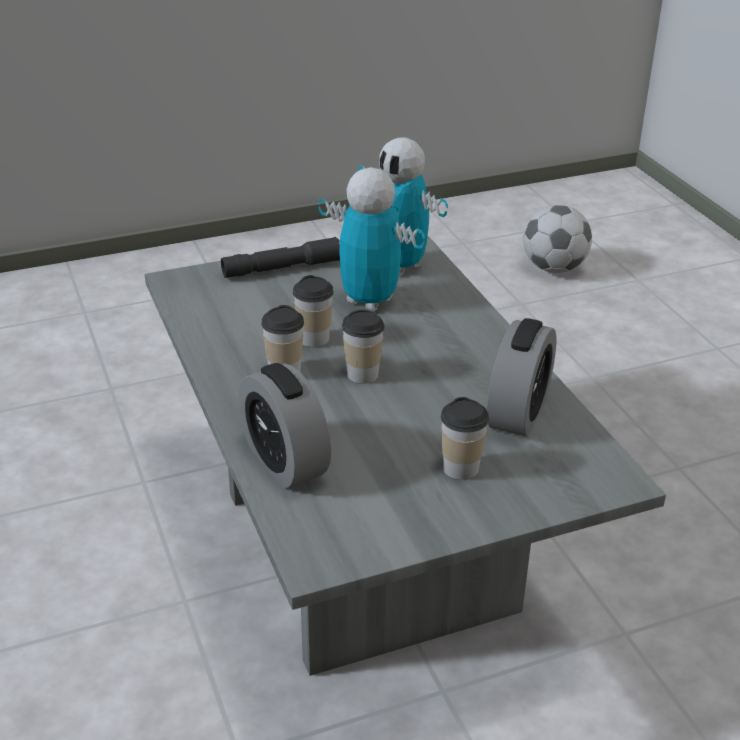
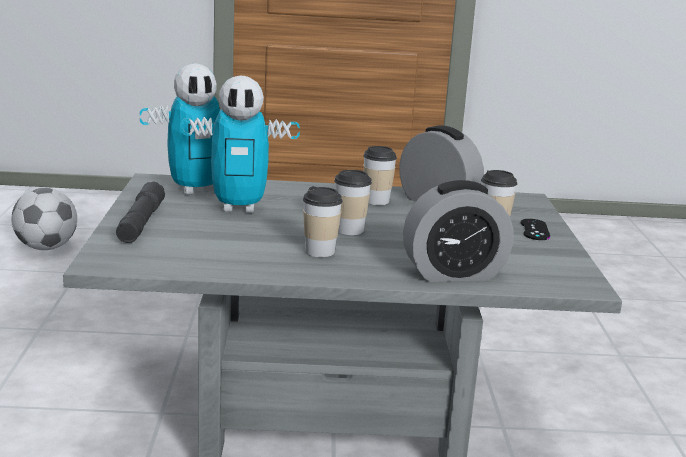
camera: 70 degrees left, 15 degrees down
(314, 339) = (279, 234): cup -> cup (376, 201)
(369, 300) = (239, 208): toy robot -> toy robot turned 150 degrees counterclockwise
(488, 502) = (534, 230): none -> black game controller

